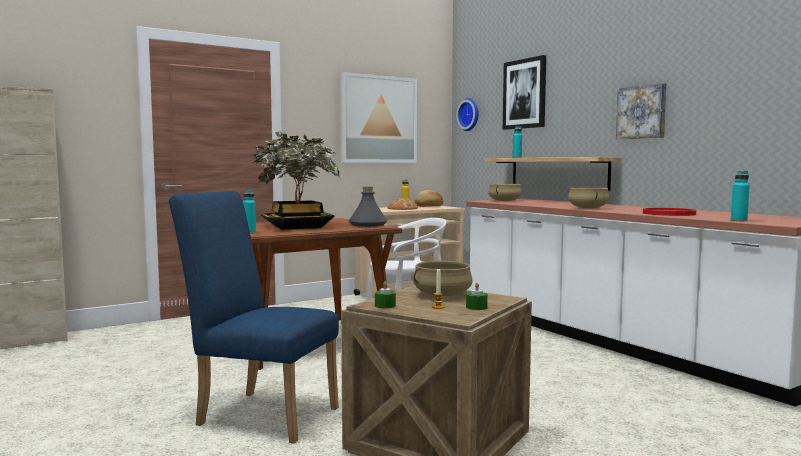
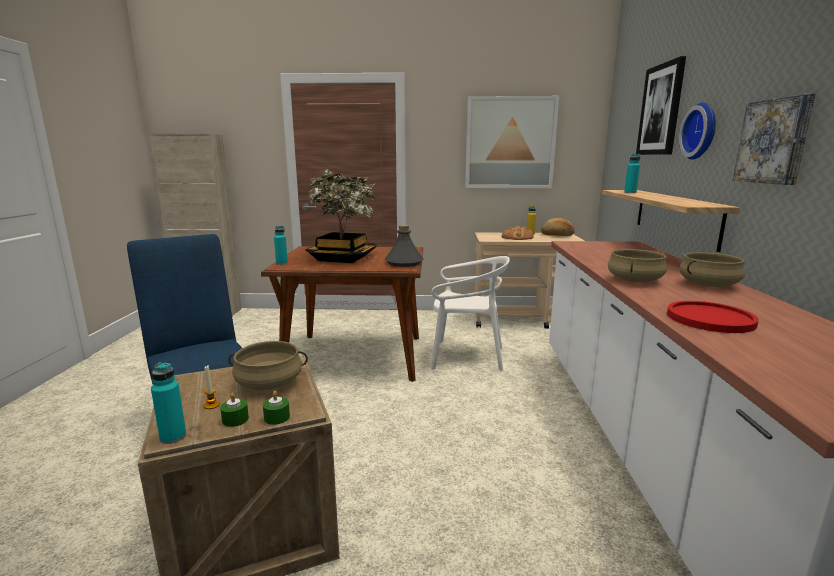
camera: 35 degrees right, 10 degrees up
(385, 306) = (185, 386): green candle -> green candle (277, 417)
(470, 114) = (617, 134): wall clock -> wall clock (702, 131)
(505, 201) = (591, 246): beige cooking pot -> beige cooking pot (708, 285)
(738, 220) = (767, 375): turquoise bottle -> turquoise bottle (173, 437)

